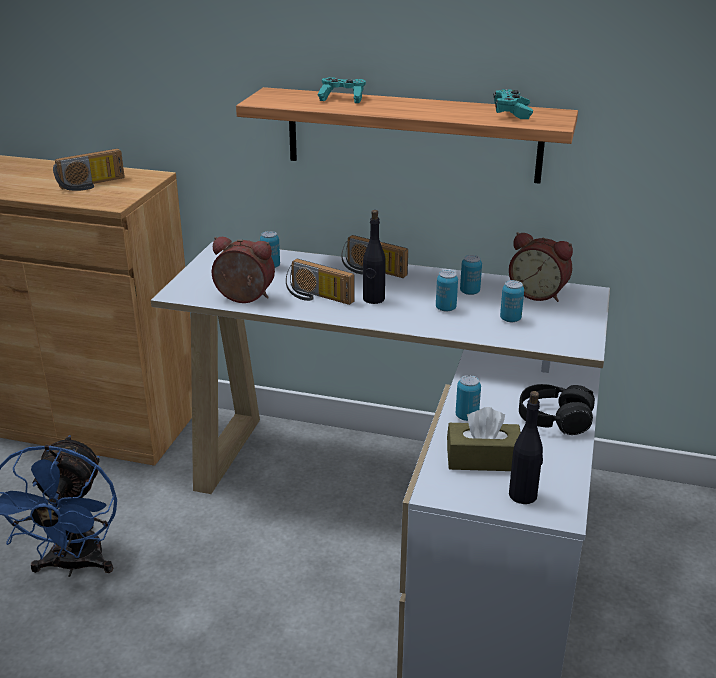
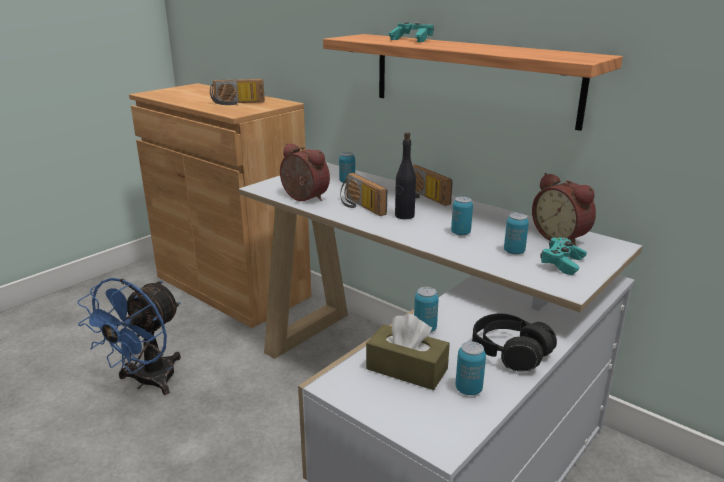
camera: 25 degrees right, 5 degrees down
(469, 292) = (495, 225): can -> can (468, 389)
(512, 113) = (549, 53): turquoise game controller -> turquoise game controller (562, 263)
(523, 495) = (417, 413): black bottle -> none

